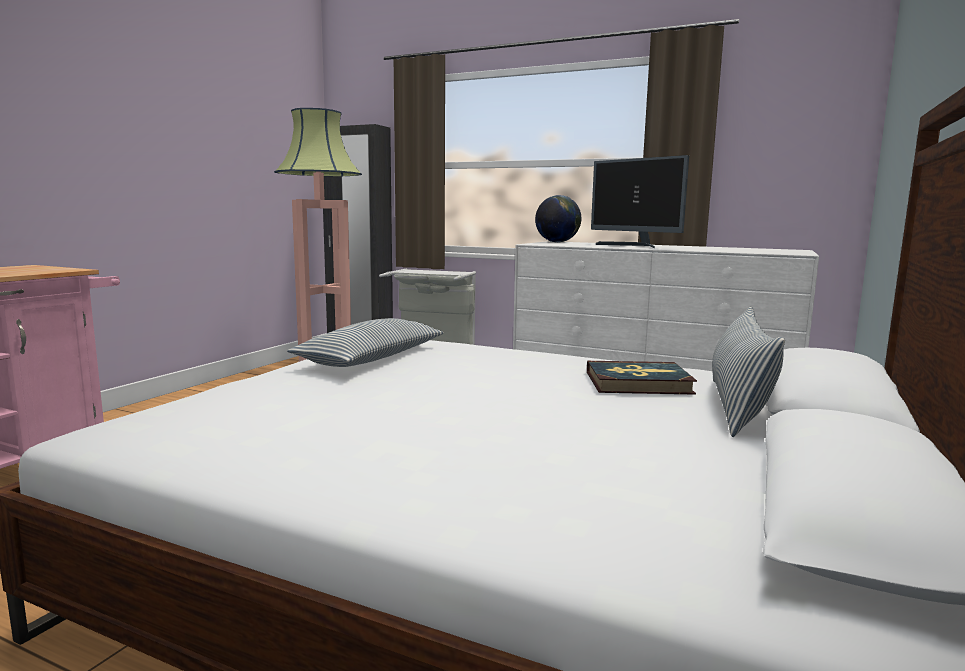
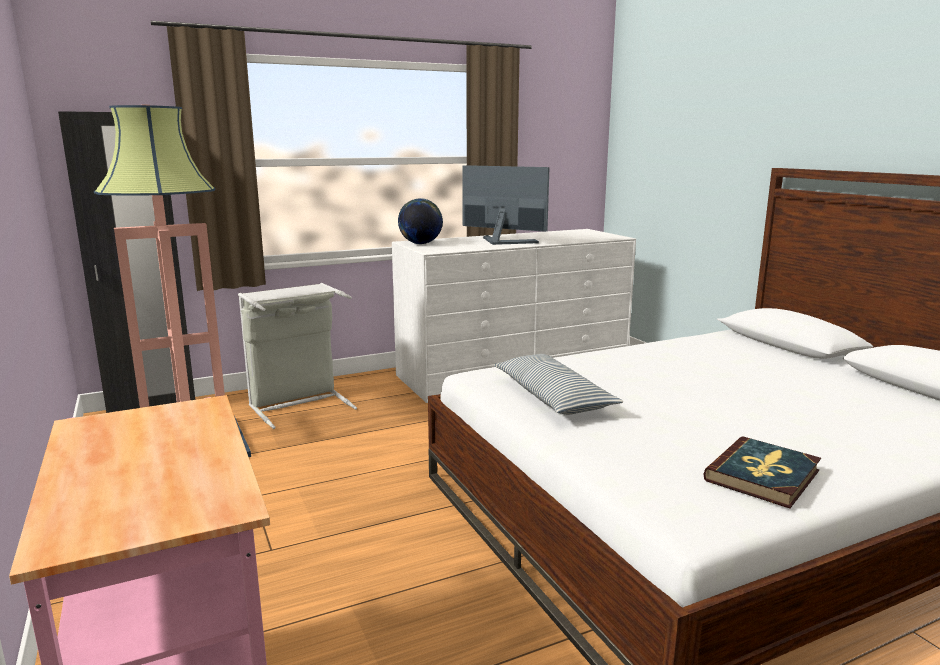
camera: 50 degrees left, 5 degrees up
(635, 246) = (502, 242): monitor -> monitor turned 150 degrees counterclockwise
(638, 383) = (708, 357): book -> book (763, 475)
(737, 406) = (774, 355): pillow -> none

